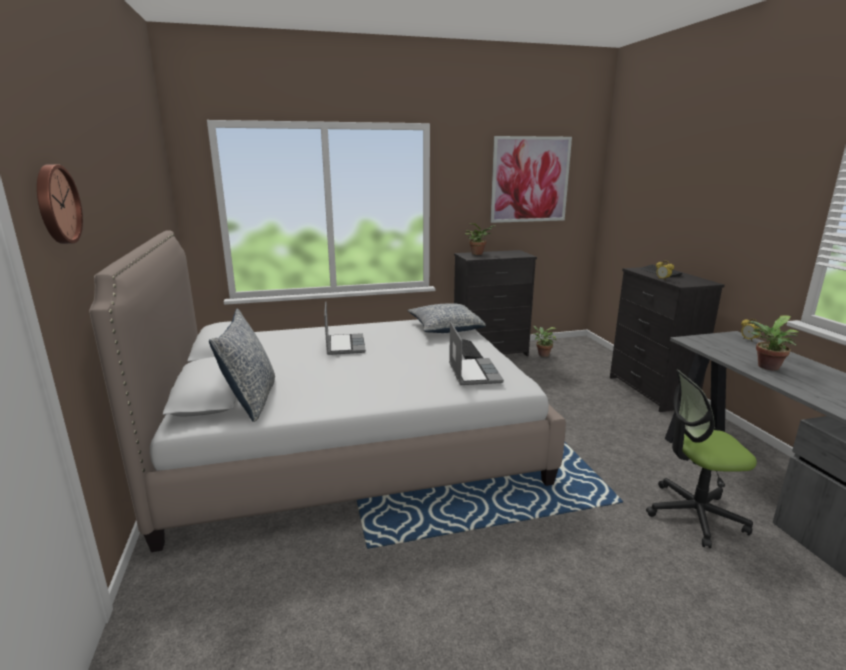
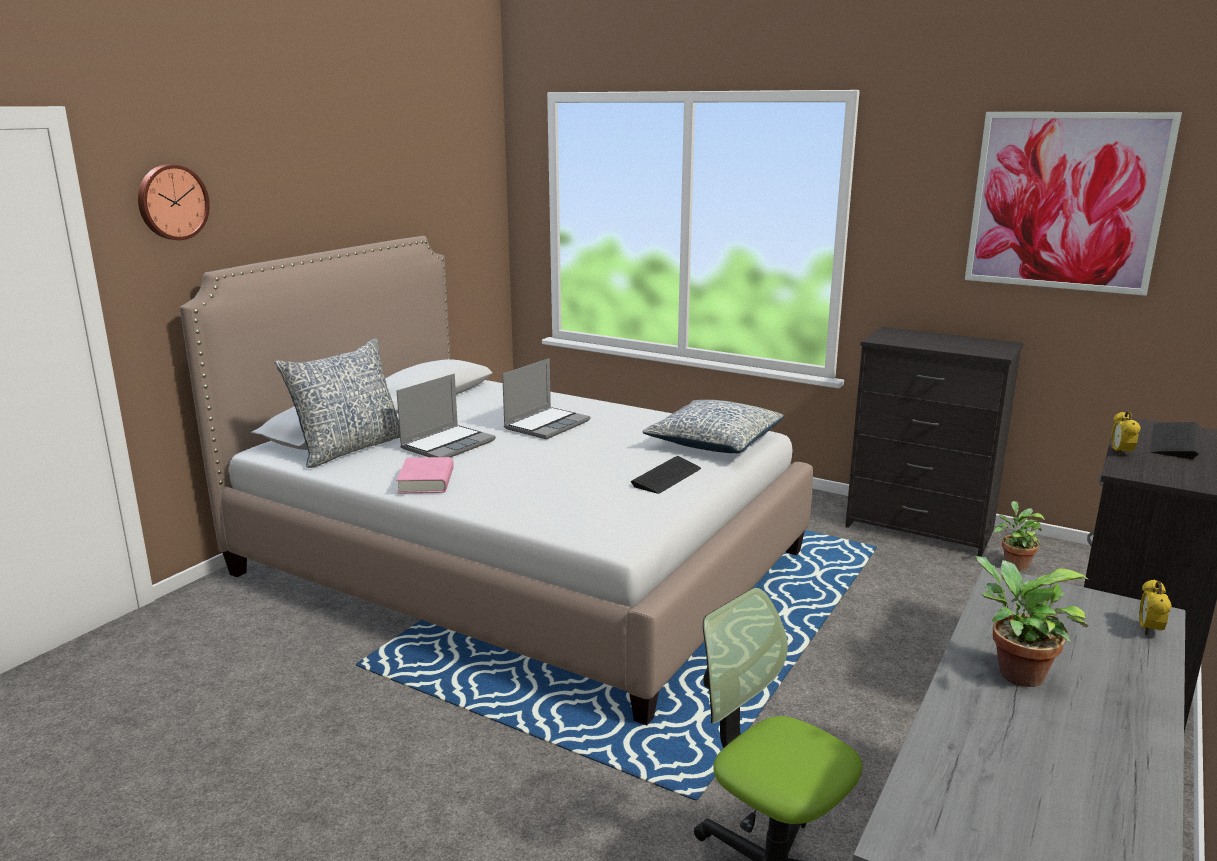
camera: 45 degrees right, 0 degrees up
(356, 398) = (426, 481): none -> pink book
(473, 373) = (594, 503): laptop -> laptop (448, 444)
(478, 253) = (918, 335): potted plant -> none

